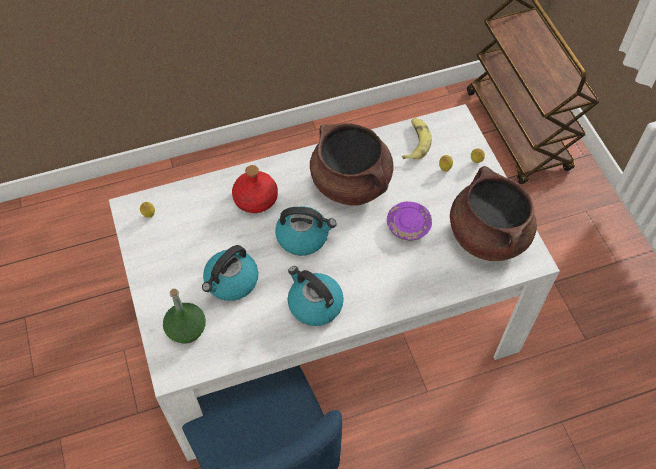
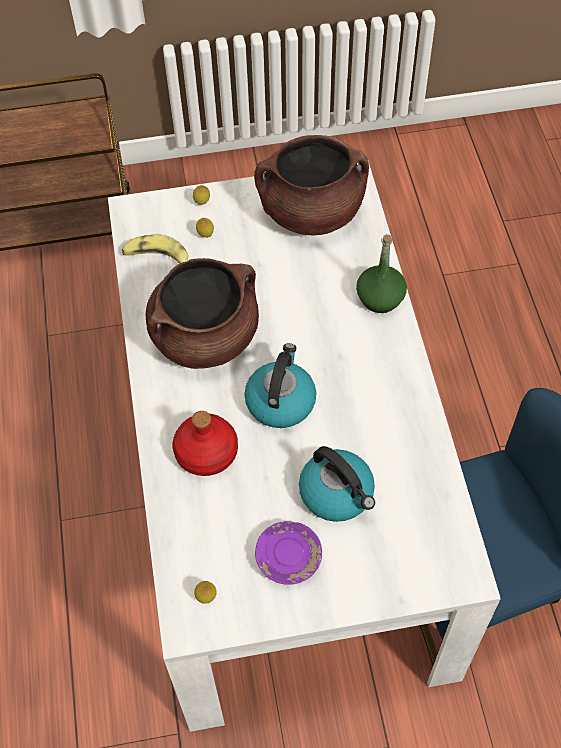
camera: 80 degrees left, 0 degrees up
(186, 329) = (404, 554): green bottle -> green bottle (380, 298)
(314, 304) = (383, 400): kettle -> none
(408, 226) = (284, 285): purple plate -> purple plate (288, 557)

